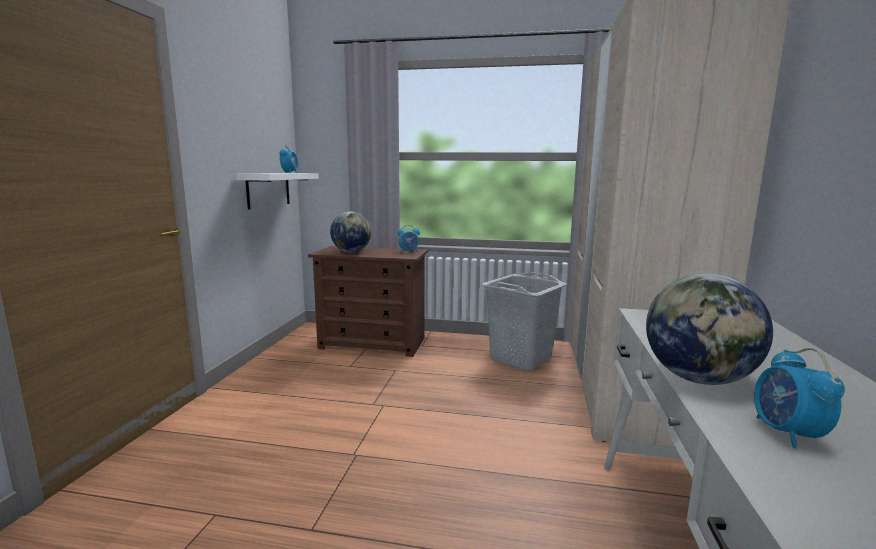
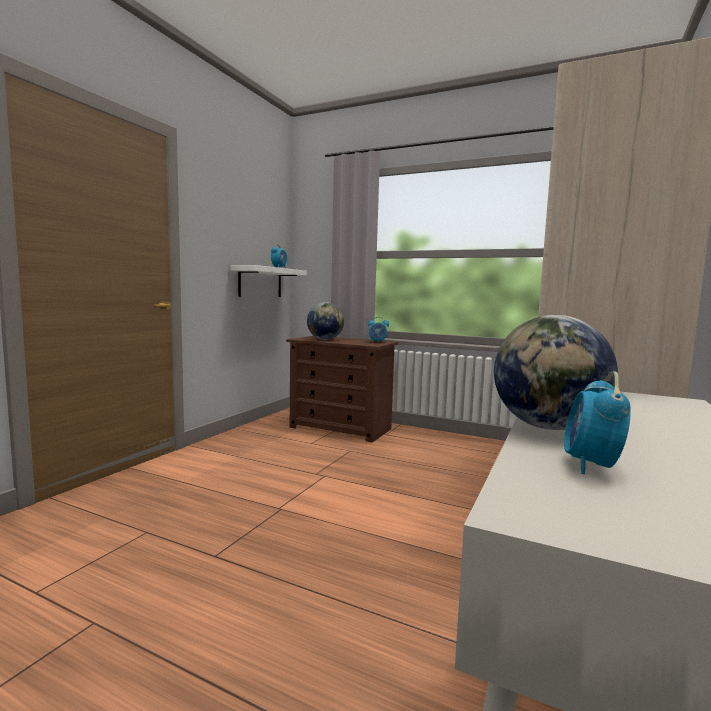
camera: 15 degrees right, 5 degrees down
(521, 358) = (480, 455): grey laundry basket -> none

